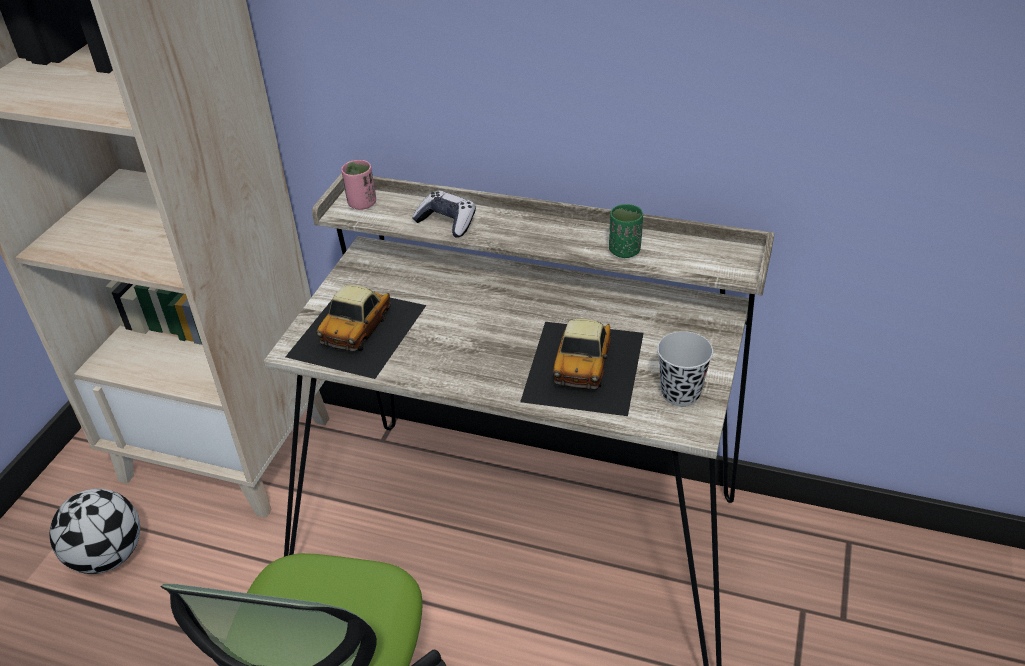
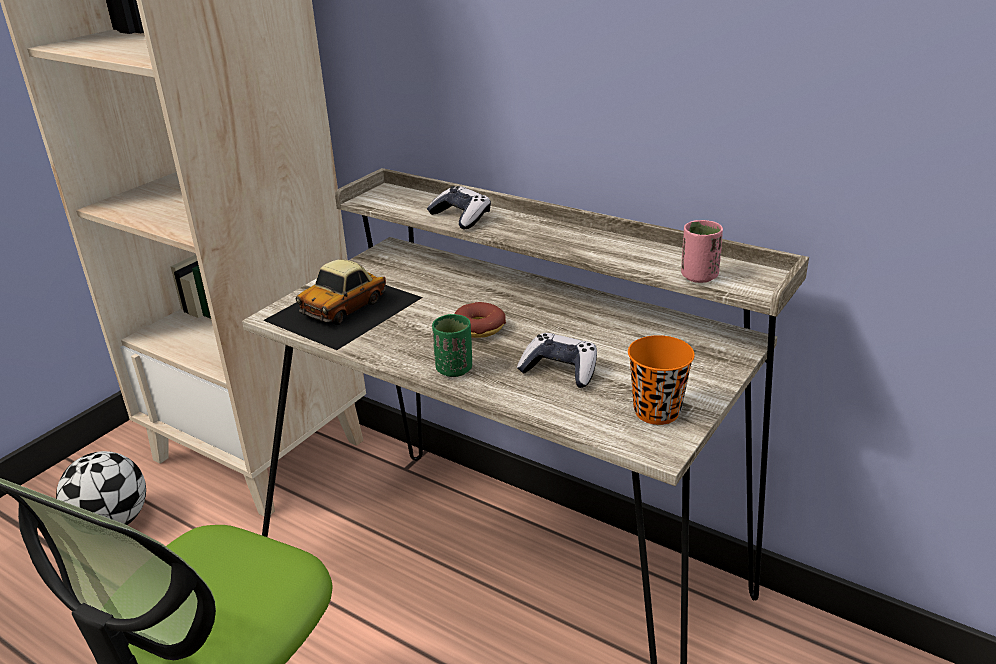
camera: 15 degrees right, 10 degrees down
(362, 203) = (388, 196): pink cup -> pink cup (699, 276)
(494, 332) = (479, 328): none -> donut
(585, 365) = (560, 370): toy car -> game controller
(624, 251) = (633, 259): green cup -> green cup (454, 369)
(680, 393) = (656, 412): black cup -> orange cup

